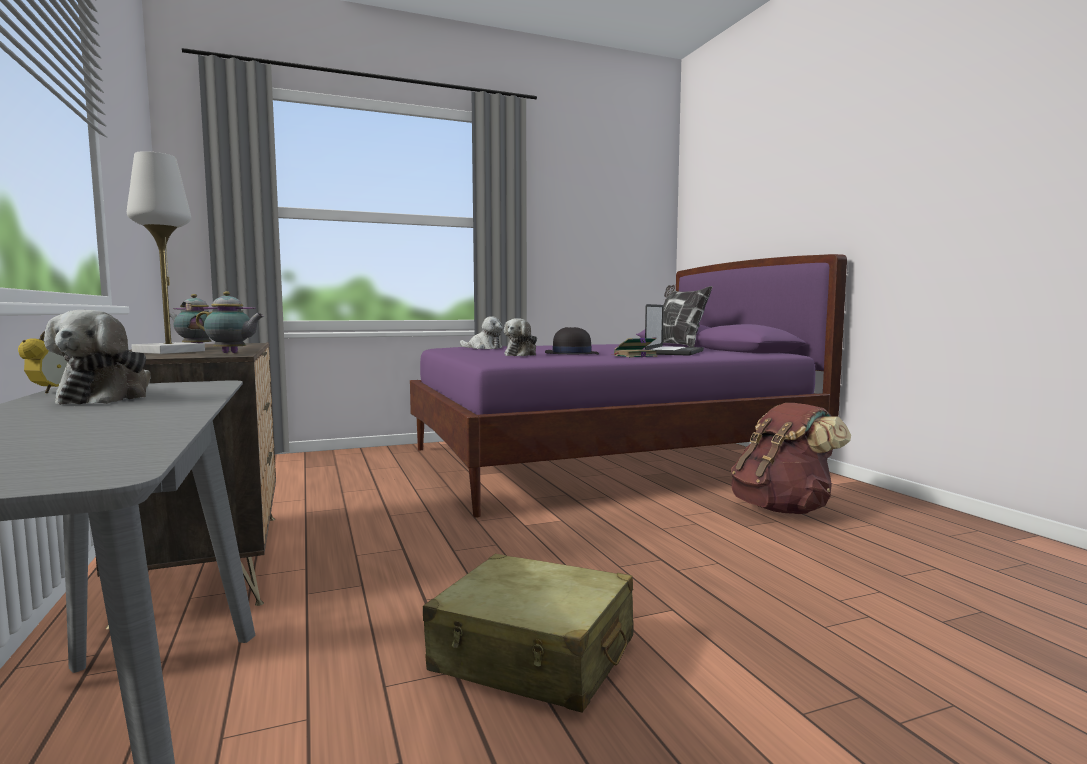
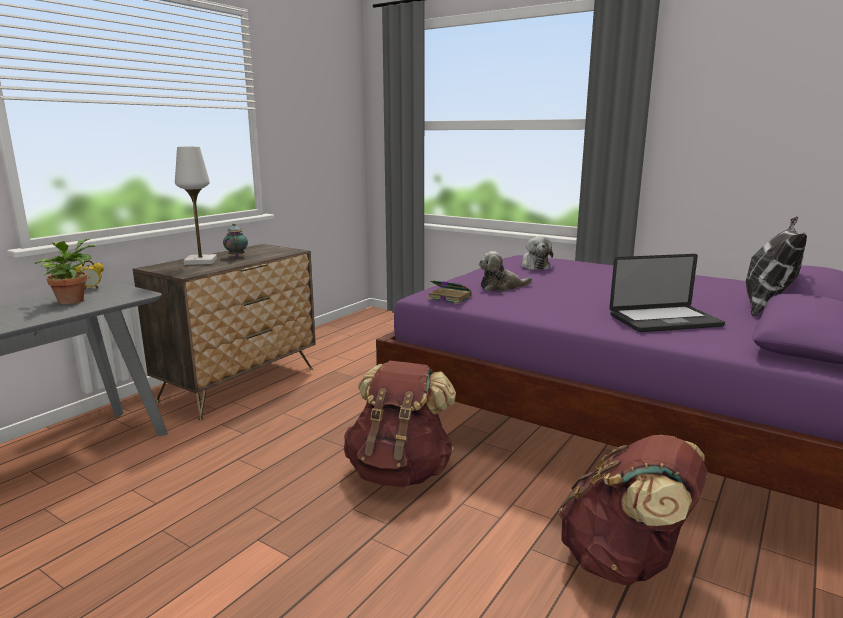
camera: 55 degrees right, 10 degrees up
(107, 397) = (72, 300): plush toy -> potted plant
(232, 353) = (201, 271): teapot -> none
(533, 655) = (186, 522): beige suitcase -> none
(571, 354) = (545, 296): black hat -> none
(581, 535) = (400, 471): none -> brown backpack
(634, 356) = (573, 317): book -> book (448, 298)

